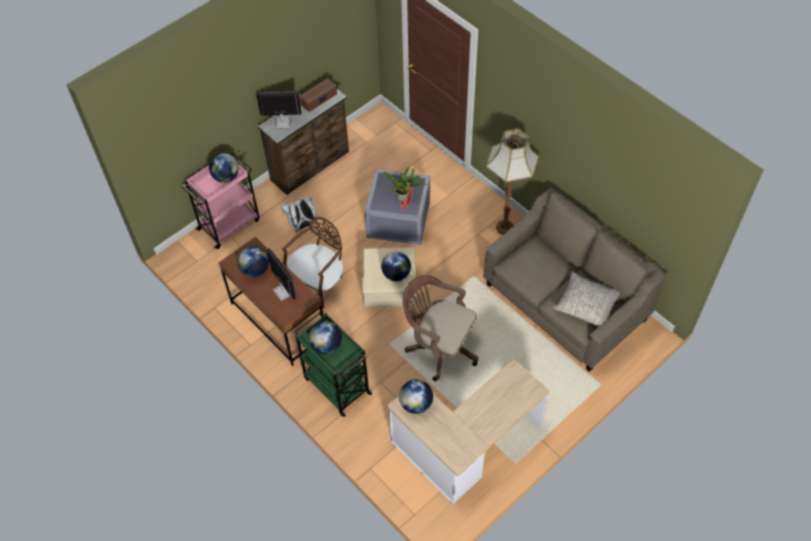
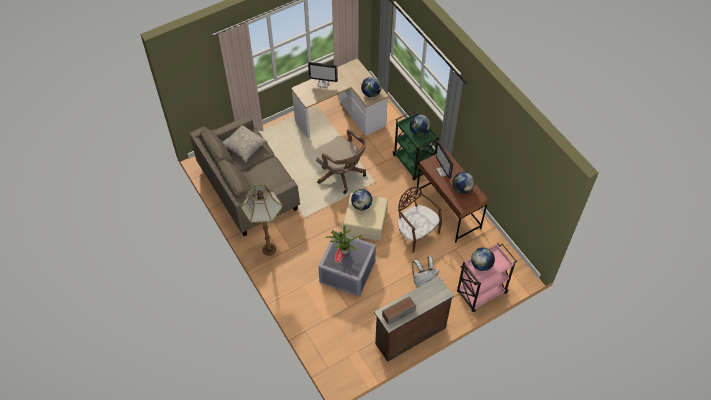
camera: 170 degrees left, 0 degrees up
(282, 122) = (432, 294): monitor -> monitor (323, 83)
(319, 282) = (416, 233): brown chair -> brown chair turned 90 degrees clockwise

